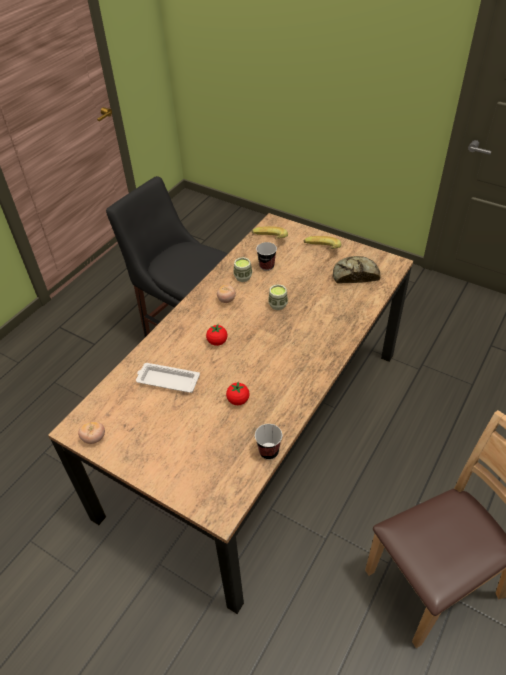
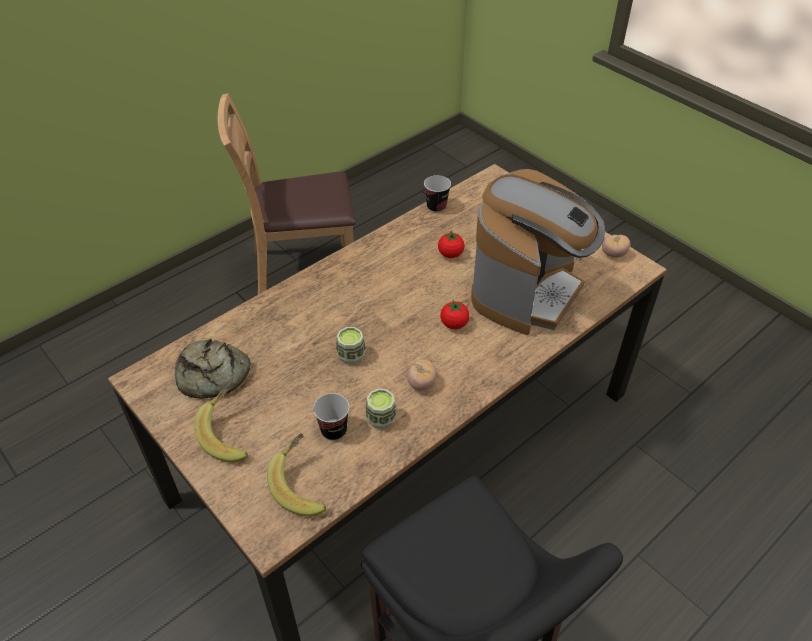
camera: 165 degrees left, 0 degrees up
(167, 380) = (527, 292): white tray -> coffee machine

